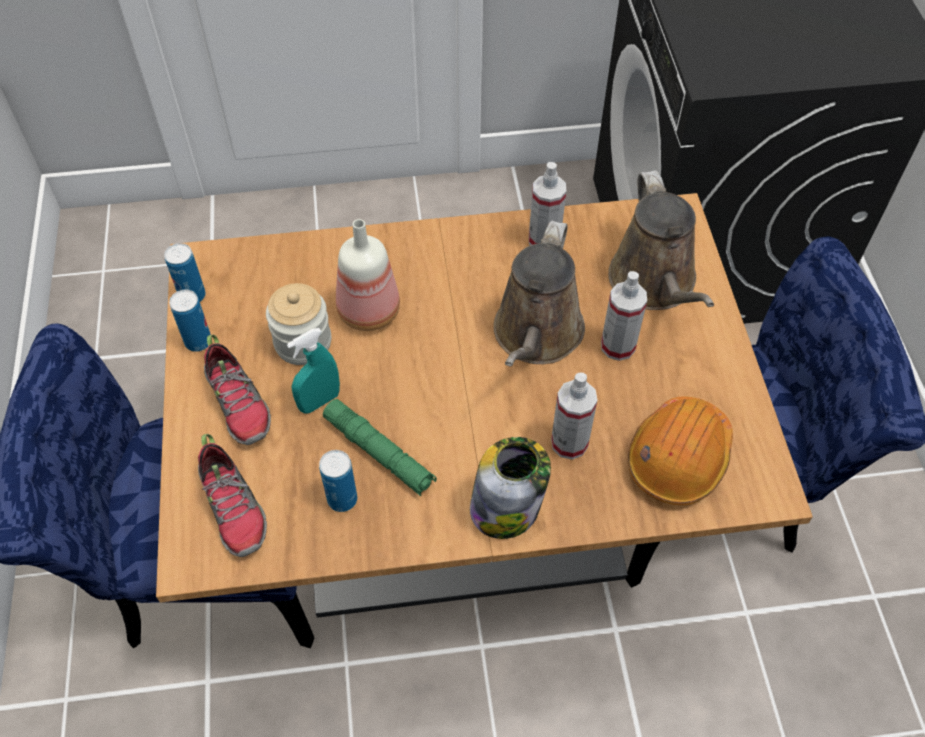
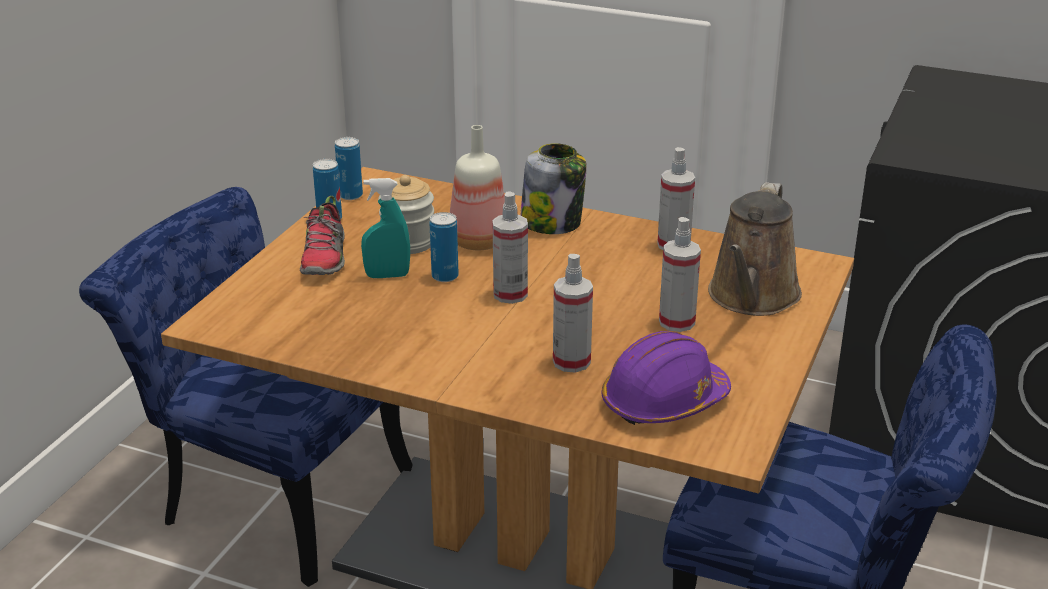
camera: 30 degrees right, 25 degrees down
(234, 507) = (263, 308): shoe -> none
(342, 499) = (349, 330): can -> can (445, 276)
(379, 453) = (404, 316): green flashlight -> none
(452, 375) = (510, 294): none -> spray bottle
(506, 507) = (477, 378): jar -> jar (552, 223)
(536, 336) = (607, 295): brown watering can -> none
(678, 457) = (664, 402): orange hard hat -> purple hard hat

